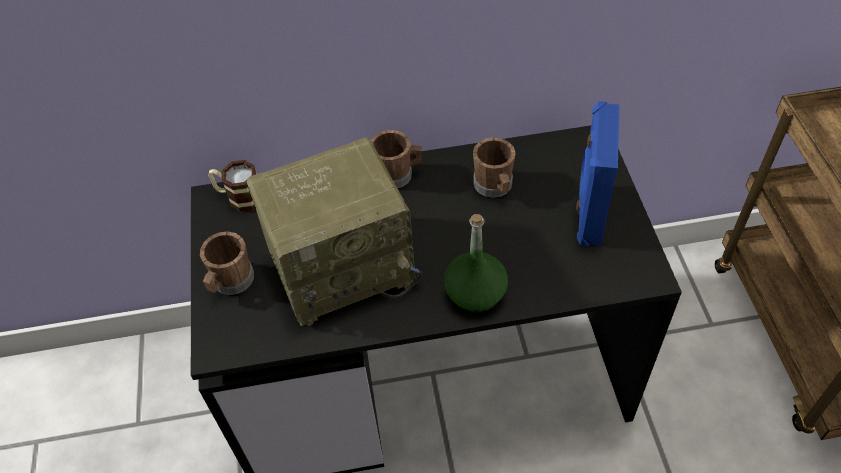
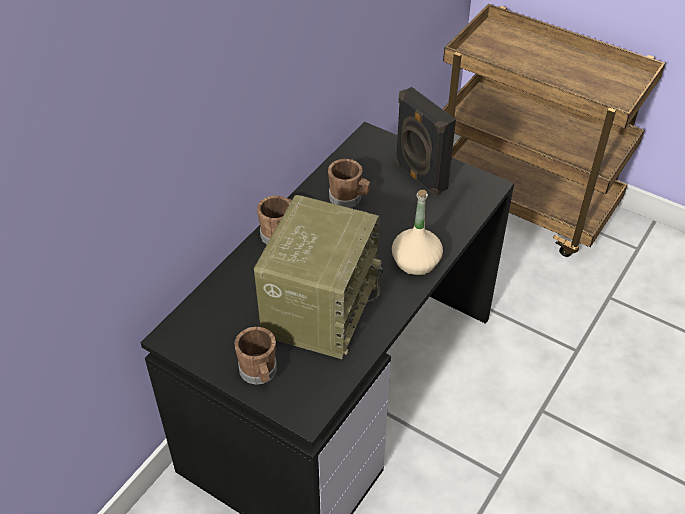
camera: 50 degrees left, 5 degrees down
(239, 197) = (189, 322): mug -> none
(475, 293) = (415, 262): green bottle -> beige bottle
(588, 213) = (419, 176): blue speaker -> black speaker

